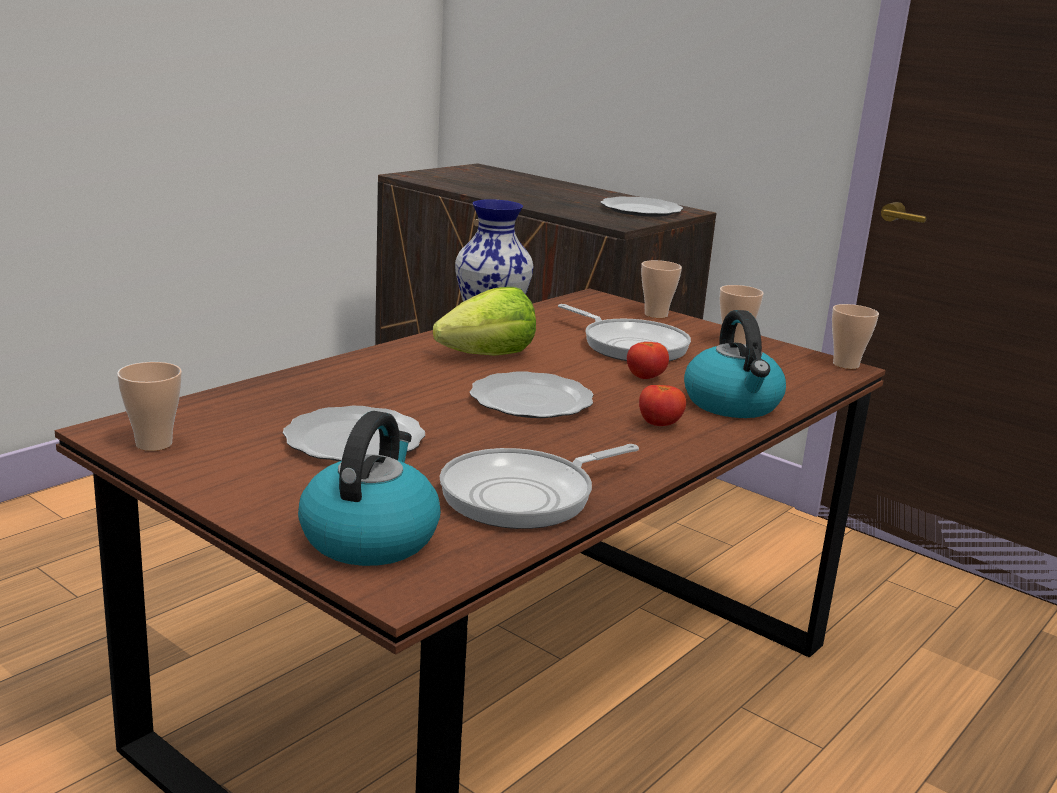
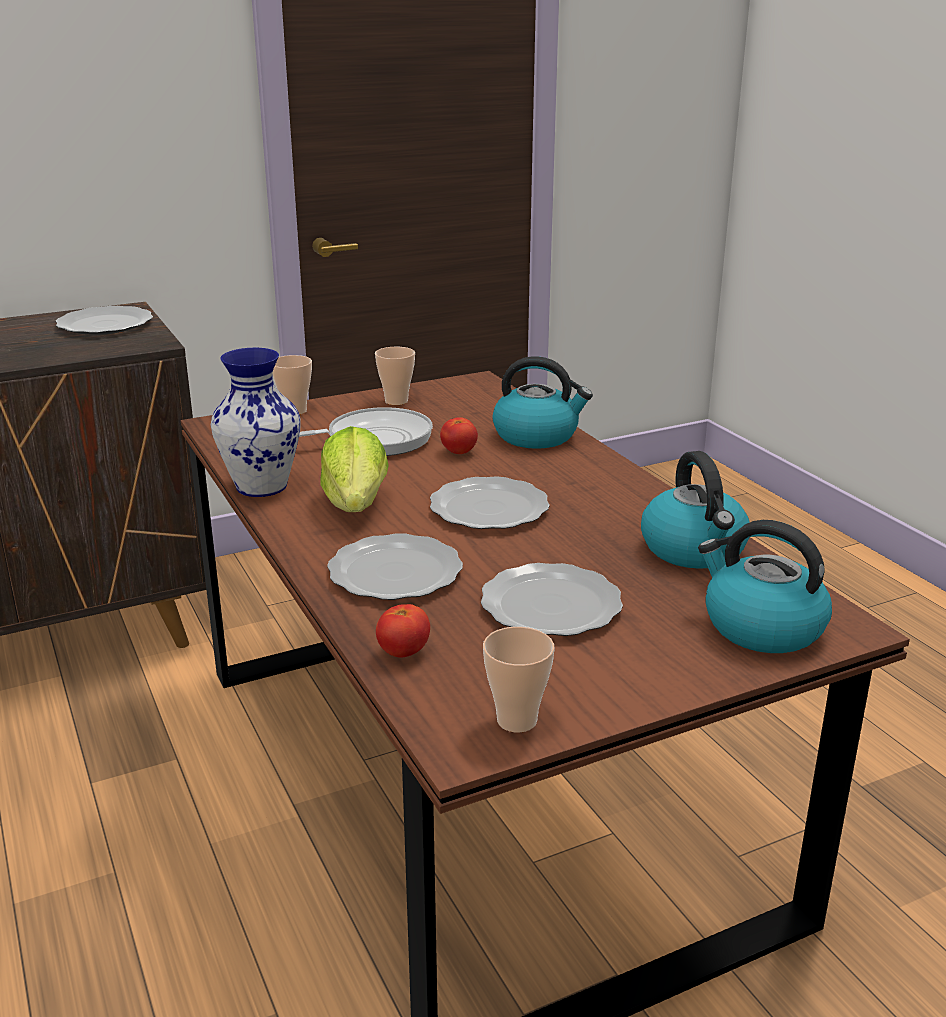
camera: 65 degrees left, 5 degrees up
(373, 382) = (396, 573): none -> plate
(525, 496) = (694, 550): frying pan -> kettle
(659, 425) = (568, 471): tomato -> tomato (403, 652)
(846, 365) = (472, 379): cup -> none

